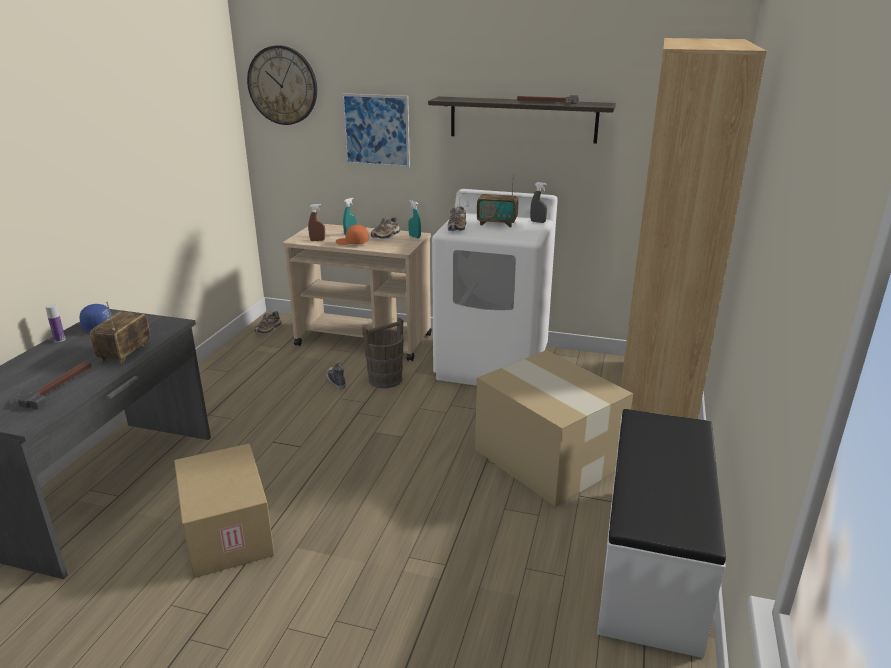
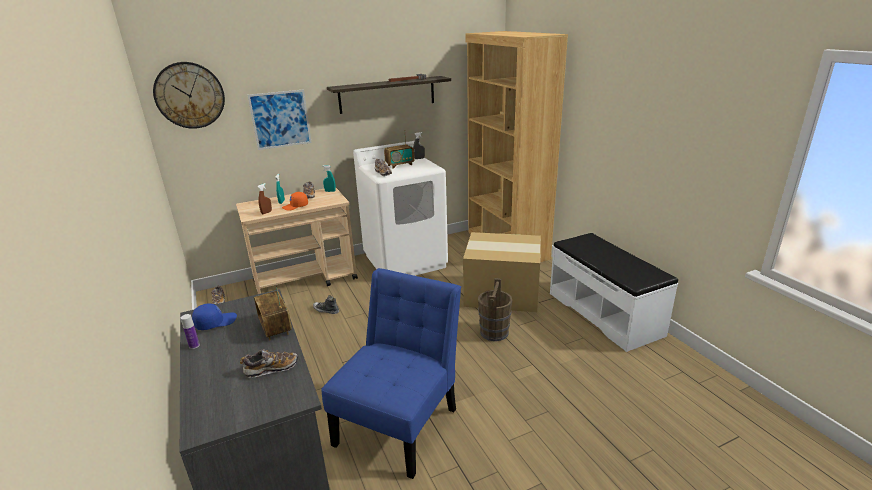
camera: 40 degrees left, 0 degrees up
(58, 386) = (271, 369): hammer -> shoe
(229, 532) = (400, 421): cardboard box -> blue chair
(385, 379) = (357, 295): brown bucket -> brown bucket (494, 332)

